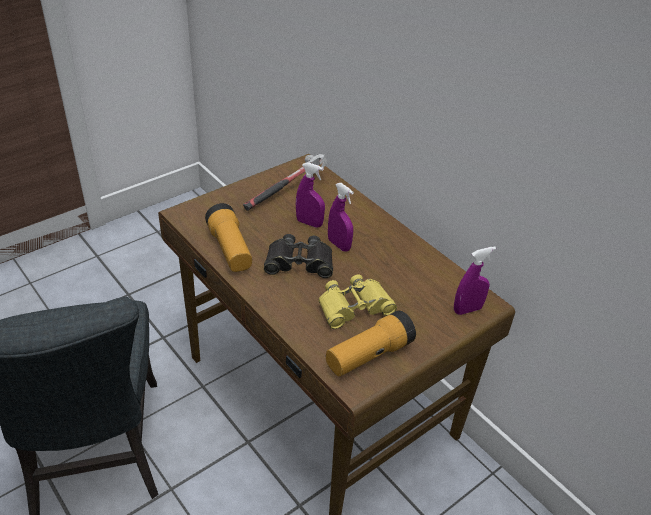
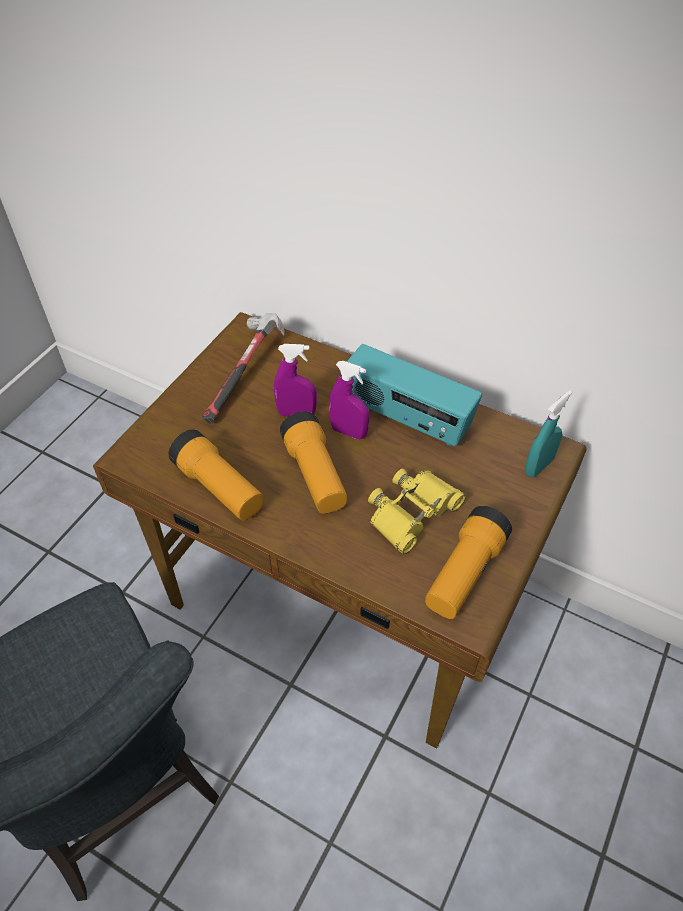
camera: 20 degrees left, 10 degrees up
(299, 262) = (315, 474): black binoculars -> flashlight
(386, 250) = (407, 419): none -> radio
(467, 309) = (538, 466): purple spray bottle -> turquoise spray bottle

